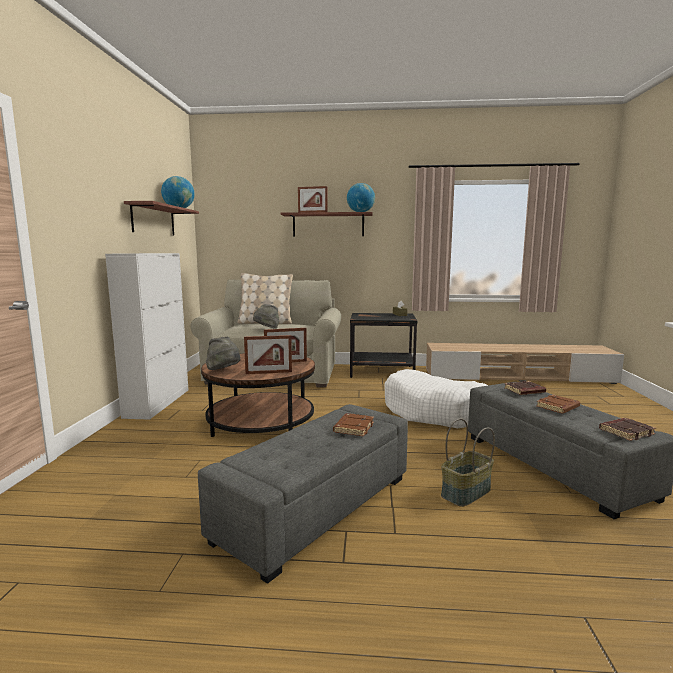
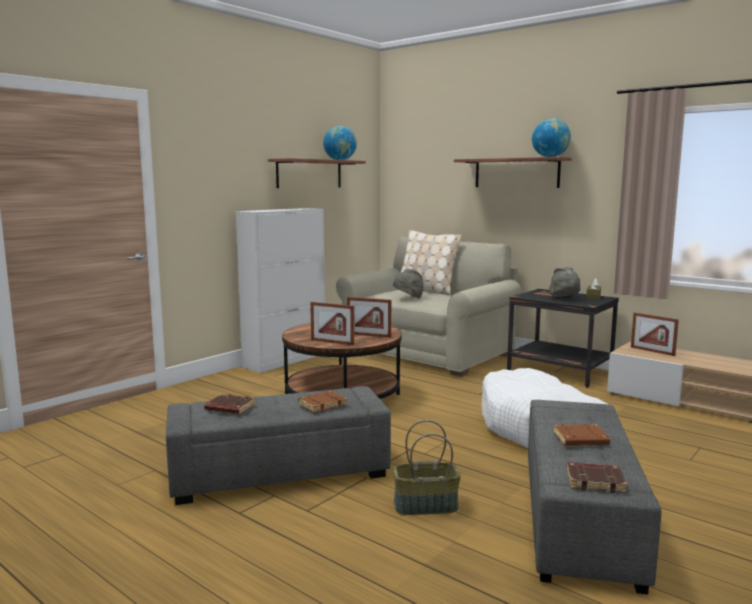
camera: 35 degrees right, 0 degrees up
(224, 371) = (299, 335): grey hat -> grey hat (565, 298)
(312, 212) = (490, 158): picture frame -> picture frame (652, 351)
(524, 391) = (586, 416): brown book -> brown book (229, 408)

